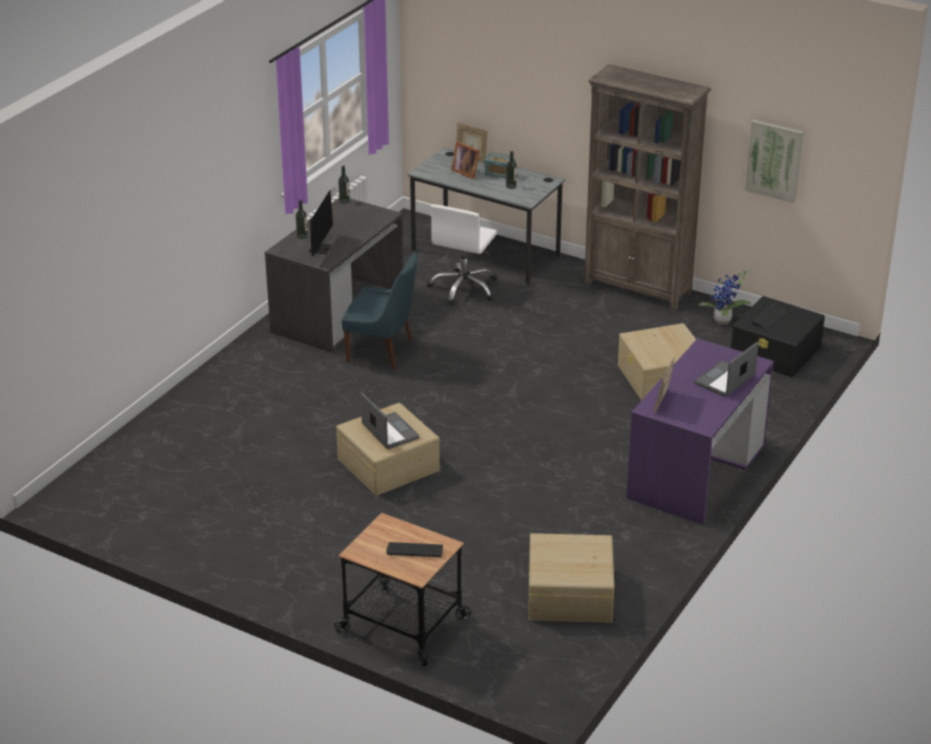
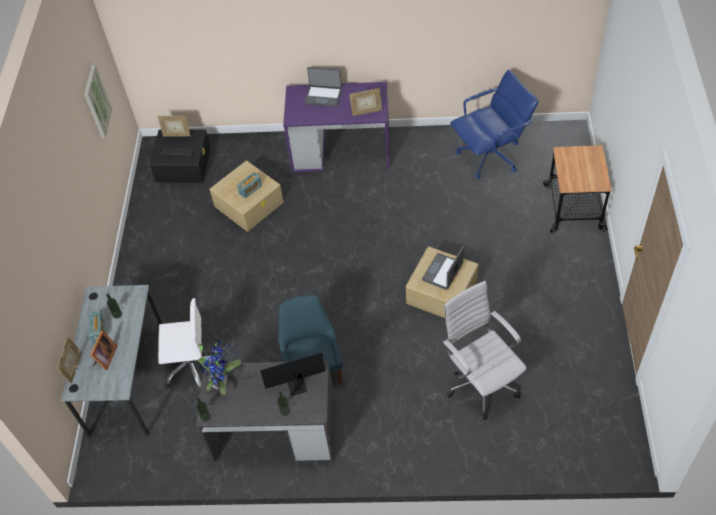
camera: 115 degrees left, 20 degrees up
(246, 444) = (480, 383): none -> white office chair
(415, 550) = (577, 162): keyboard -> none
(569, 594) = (490, 156): beige storage box -> blue office chair
(638, 288) = (137, 263): brown bookcase -> none
(654, 347) = (250, 190): none -> radio
(723, 322) = (159, 201): potted plant -> potted plant (221, 381)
(801, 323) = (177, 135): none -> picture frame

